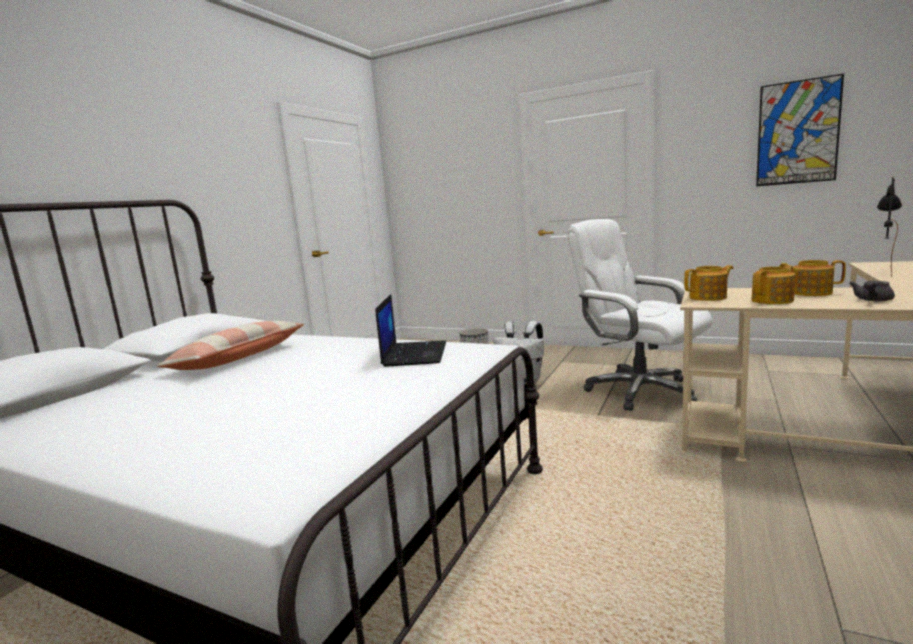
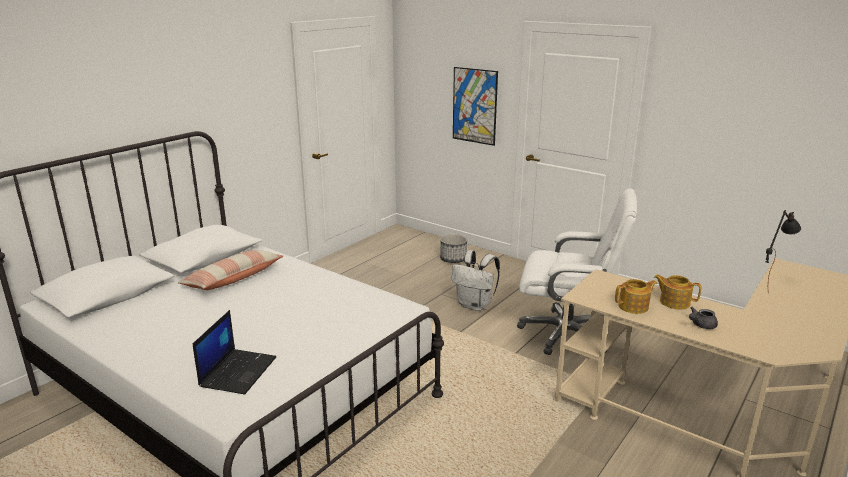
camera: 10 degrees right, 10 degrees up
(414, 354) = (352, 302): laptop -> laptop (238, 371)
(638, 391) = (566, 333): white office chair -> white office chair turned 135 degrees clockwise
(709, 297) = (595, 289): teapot -> none
(797, 133) = (770, 118): picture -> picture (474, 106)

